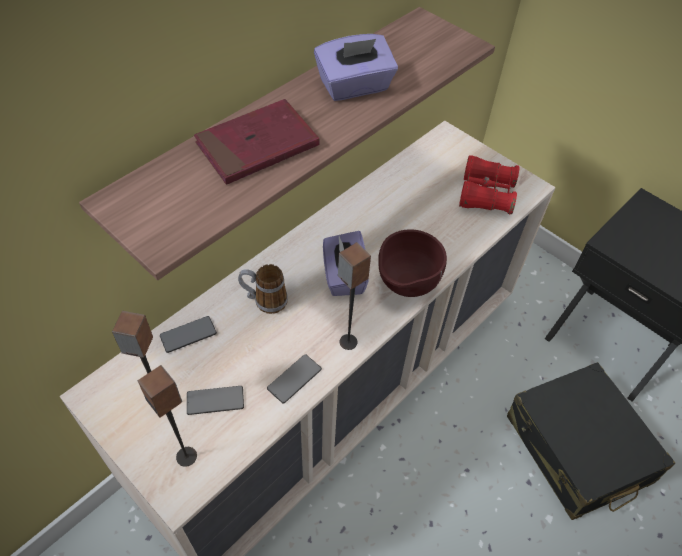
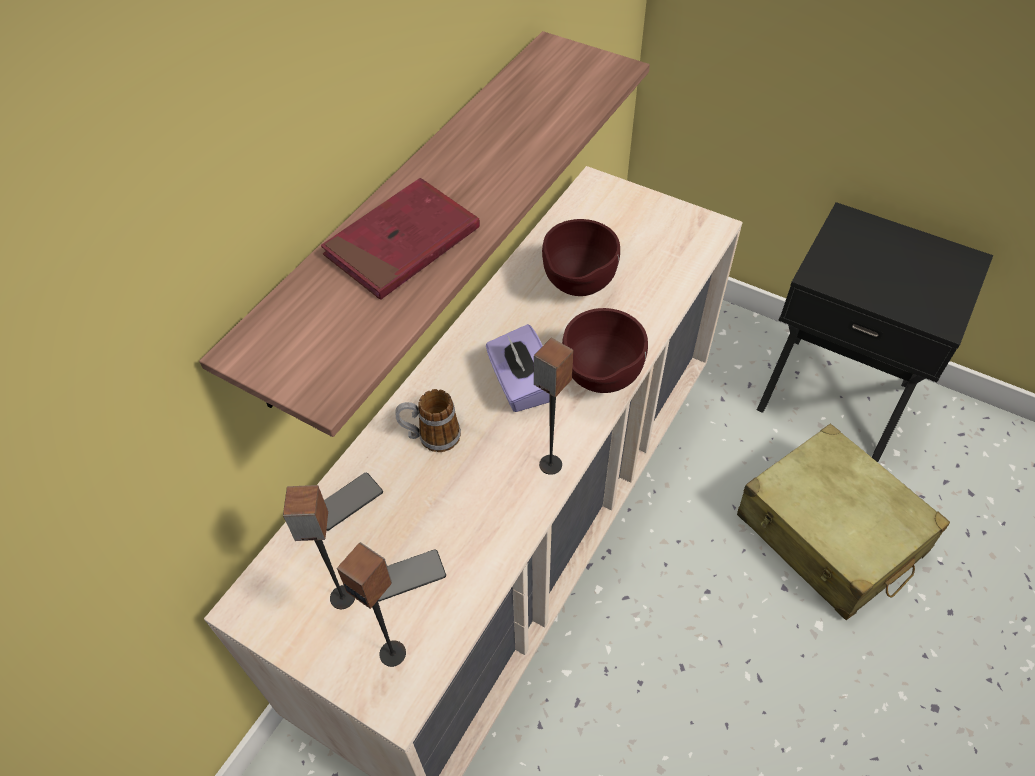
camera: 10 degrees left, 0 degrees up
(294, 379) = (498, 525): phone -> none
(354, 87) = (497, 146): purple tissue box -> none
(409, 212) = (577, 289): none -> brown bowl
(486, 194) = (663, 247): red binoculars -> none
(577, 449) = (830, 534): black suitcase -> beige suitcase

